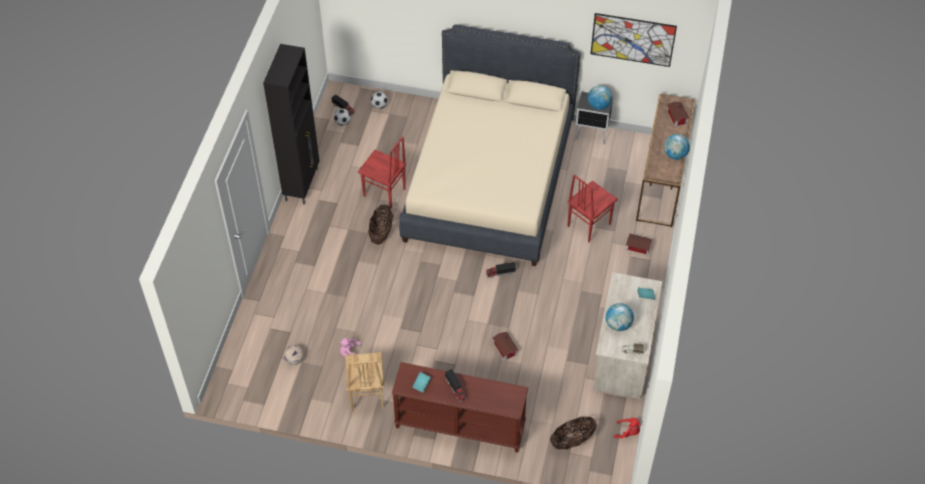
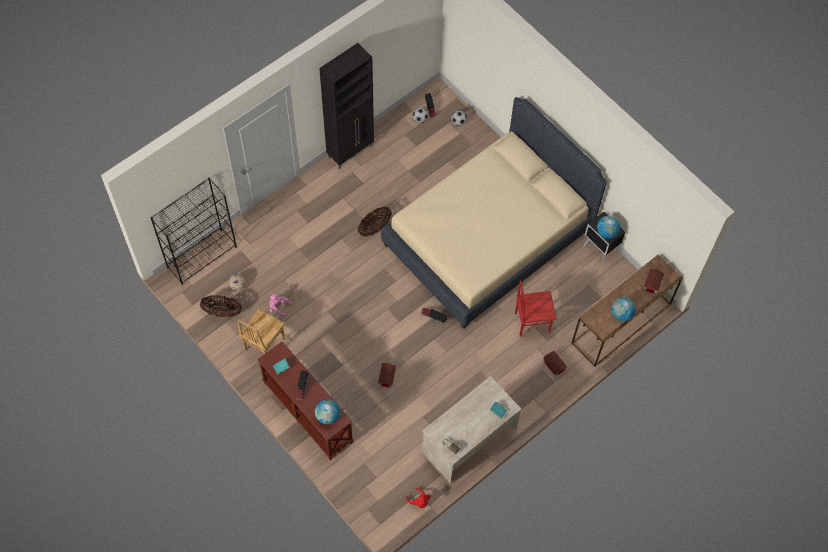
camera: 35 degrees right, 10 degrees up
(236, 356) = (202, 256): none -> black bookcase
(384, 193) = (403, 197): red chair -> none
(572, 440) = (374, 479): basket -> basket (222, 311)
(618, 324) = (458, 419): globe -> globe (328, 416)
(632, 39) = (647, 200): picture -> none

